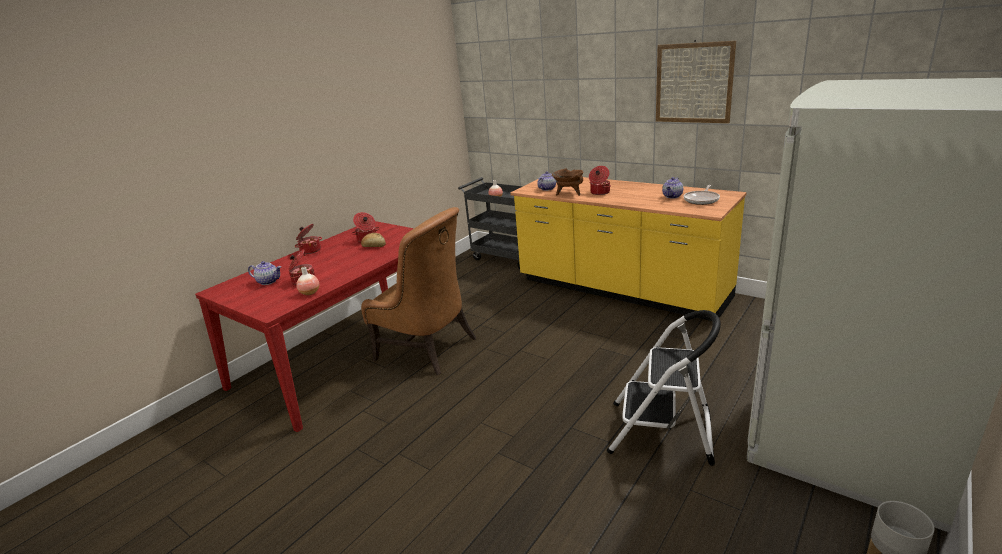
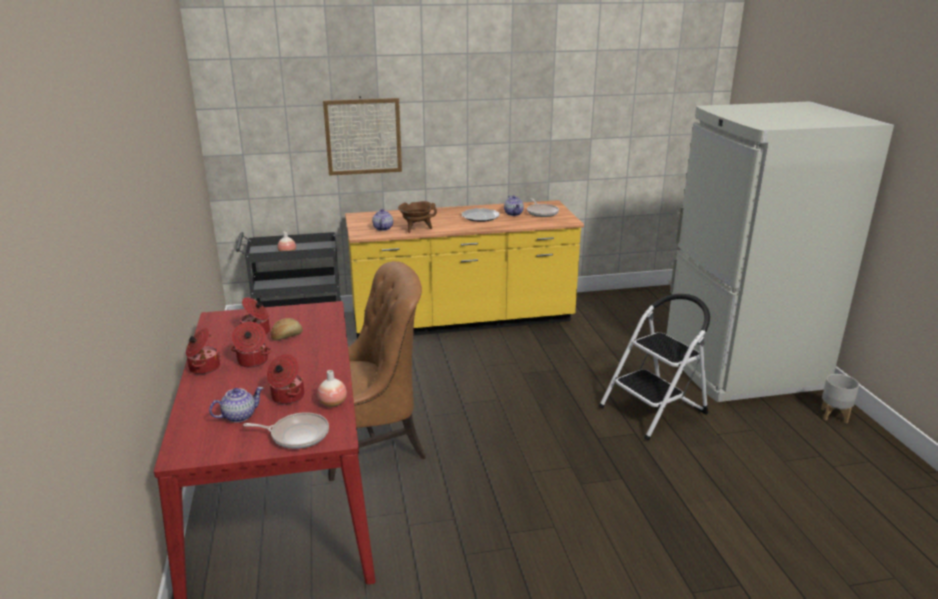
camera: 50 degrees left, 0 degrees up
(263, 302) = (297, 435): none -> frying pan
(599, 192) = (444, 222): cooking pot -> cooking pot (252, 361)
(638, 193) = (480, 216): none -> plate
(693, 81) = (506, 103): picture -> picture (363, 135)

